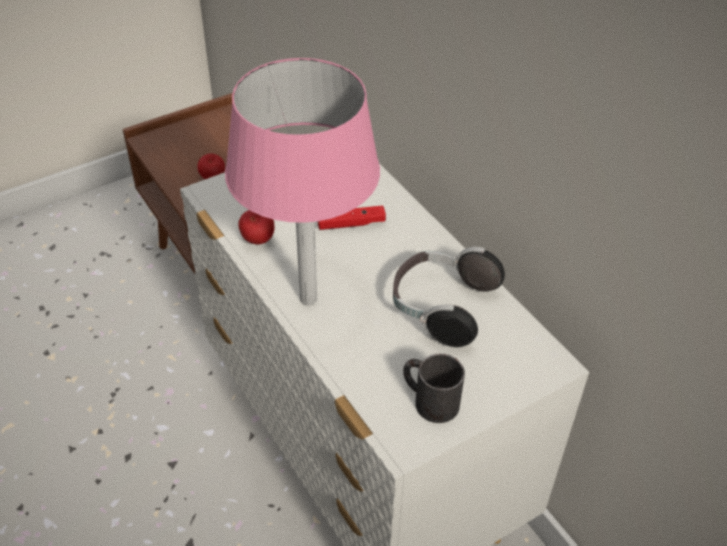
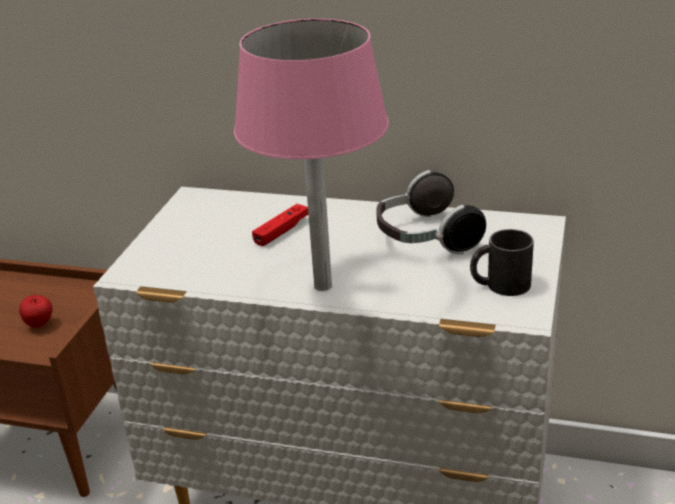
camera: 40 degrees left, 15 degrees down
(257, 241) = (223, 278): apple -> none

